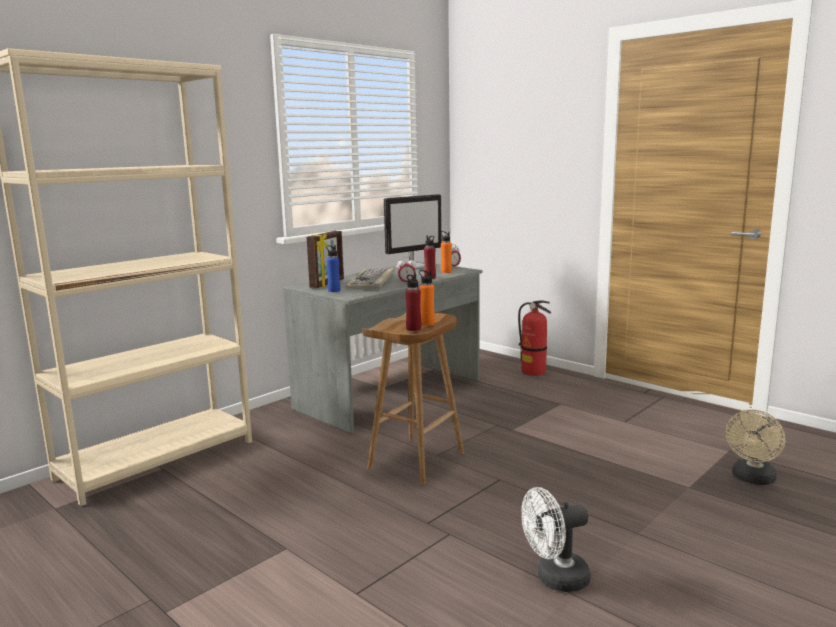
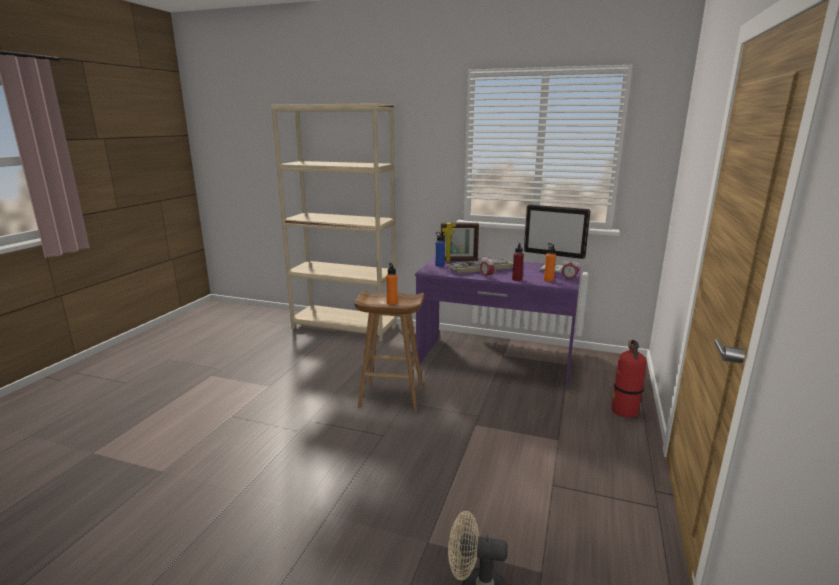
camera: 65 degrees right, 5 degrees up
(391, 394) = (494, 361): grey desk -> purple desk
(413, 329) = (374, 302): red bottle -> none
(555, 579) = (256, 482): white fan -> none

